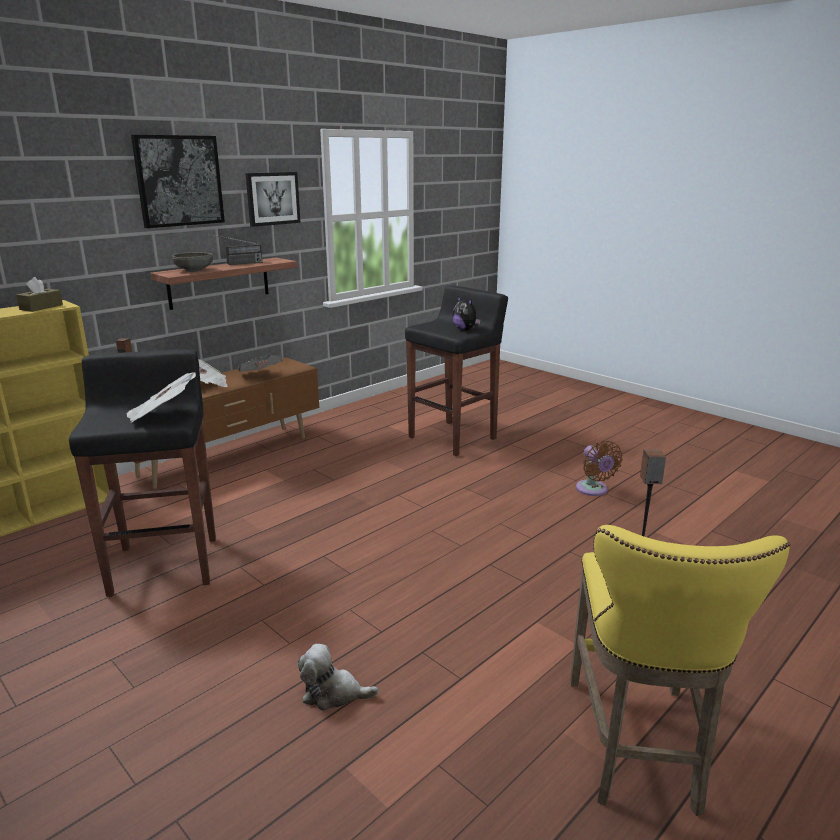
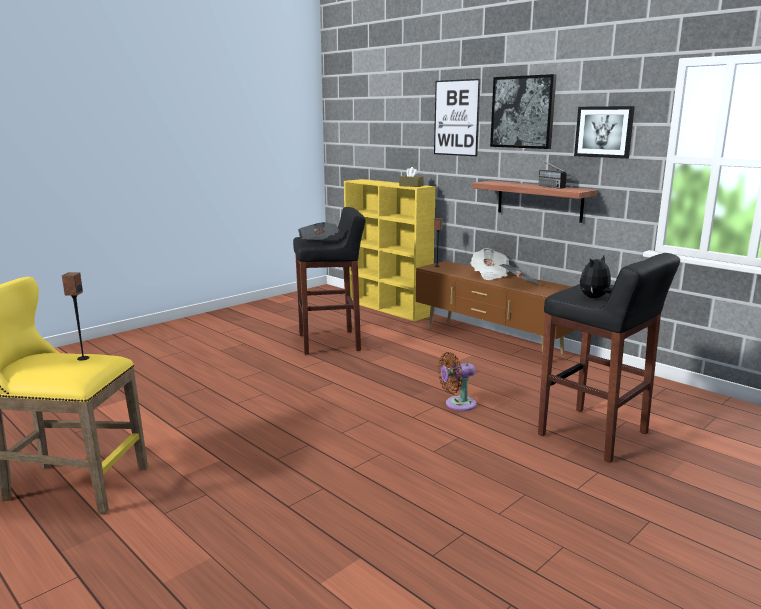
camera: 90 degrees right, 5 degrees down
(72, 192) = (456, 118): none -> picture
(194, 270) = (504, 183): grey bowl -> none
(333, 693) = (186, 392): plush toy -> none
(593, 490) = (471, 524): brown fan -> brown fan (457, 404)

